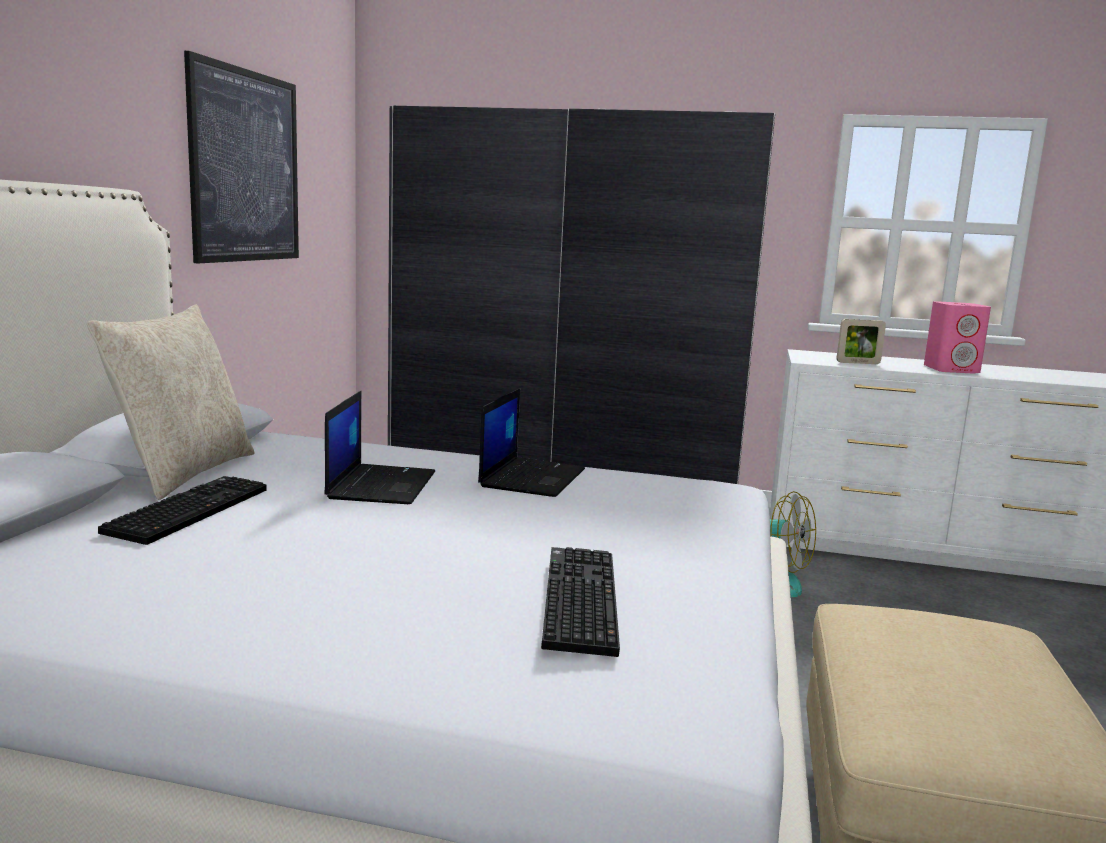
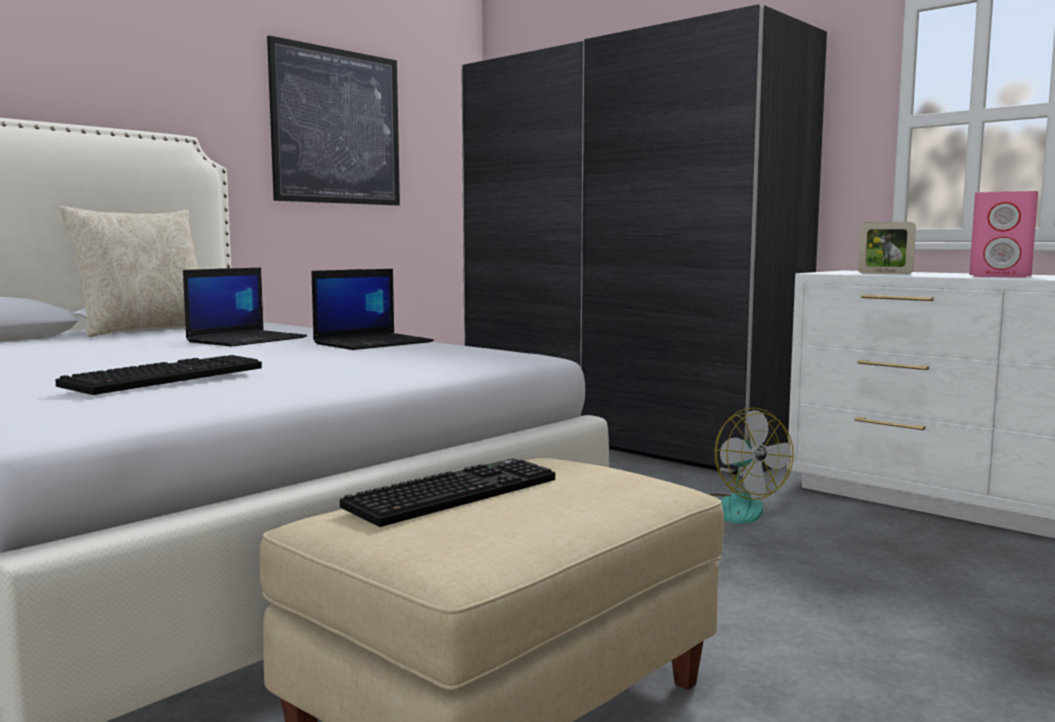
camera: 30 degrees right, 5 degrees down
(188, 510) = (92, 341): keyboard -> keyboard (453, 492)

